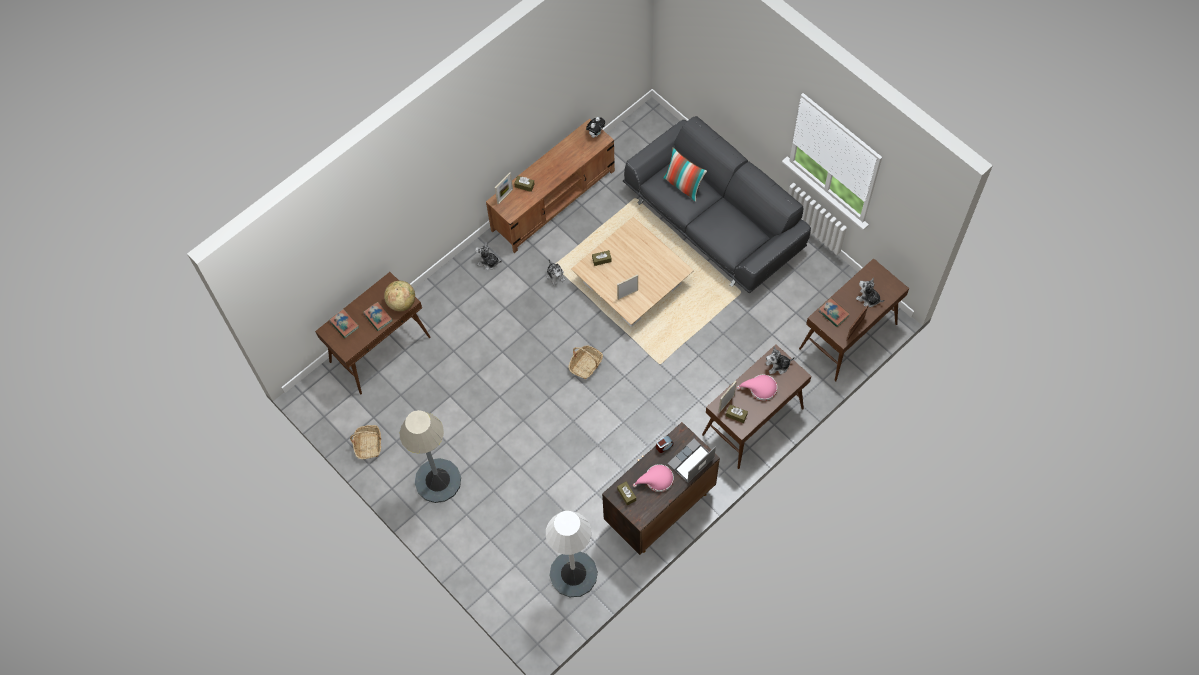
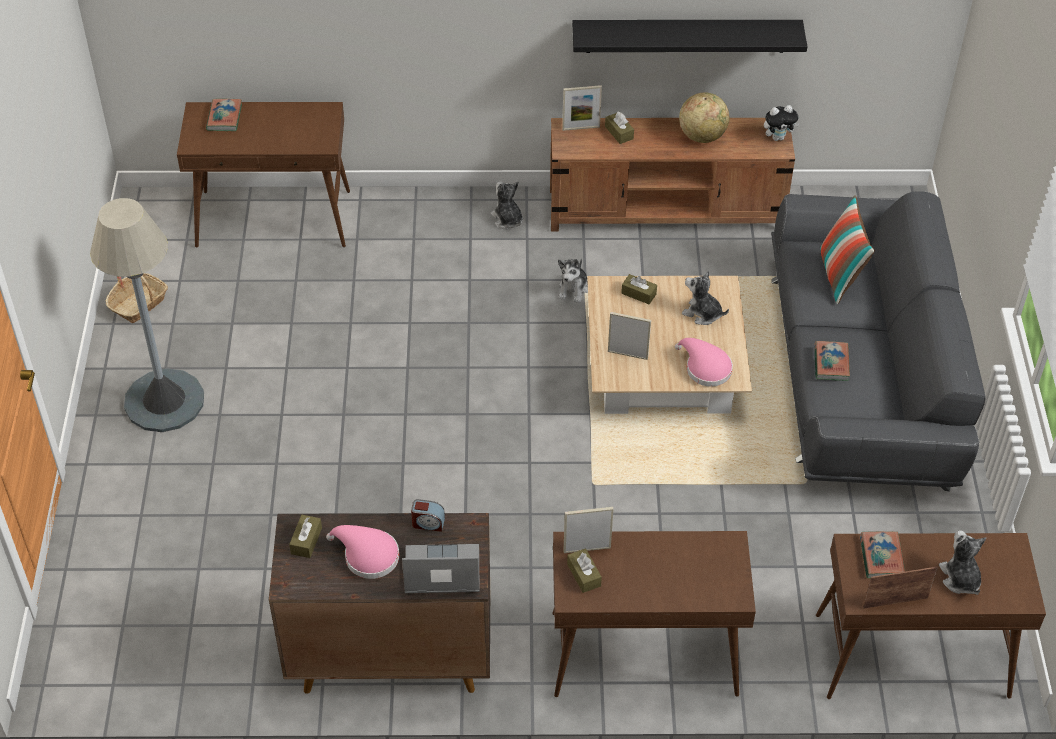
camera: 40 degrees right, 15 degrees down
(378, 317) = (270, 136): book -> book (831, 363)
(401, 302) = (315, 140): globe -> globe (702, 136)
(536, 121) = (686, 35): none -> black shelf
(573, 574) = (187, 640): white floor lamp -> none
(586, 365) = (495, 413): basket -> none
(760, 389) = (658, 569): pink hat -> pink hat (705, 368)
(778, 366) = (718, 560): plush toy -> plush toy (702, 313)

